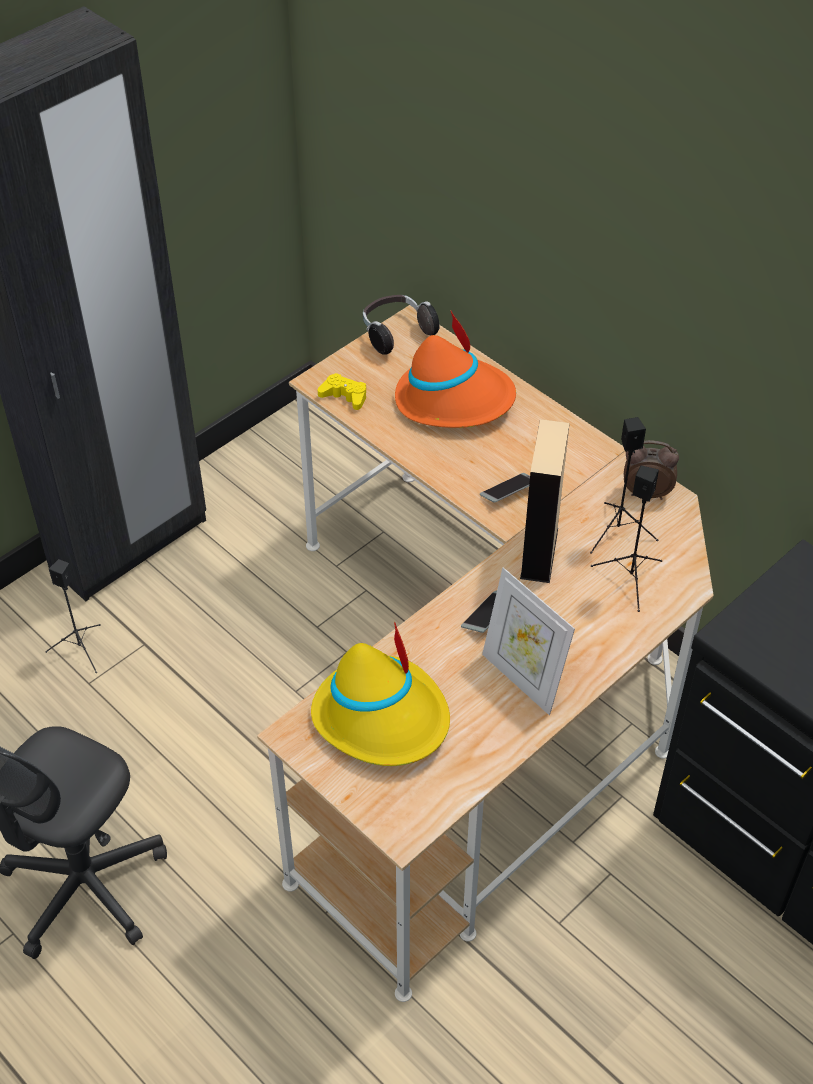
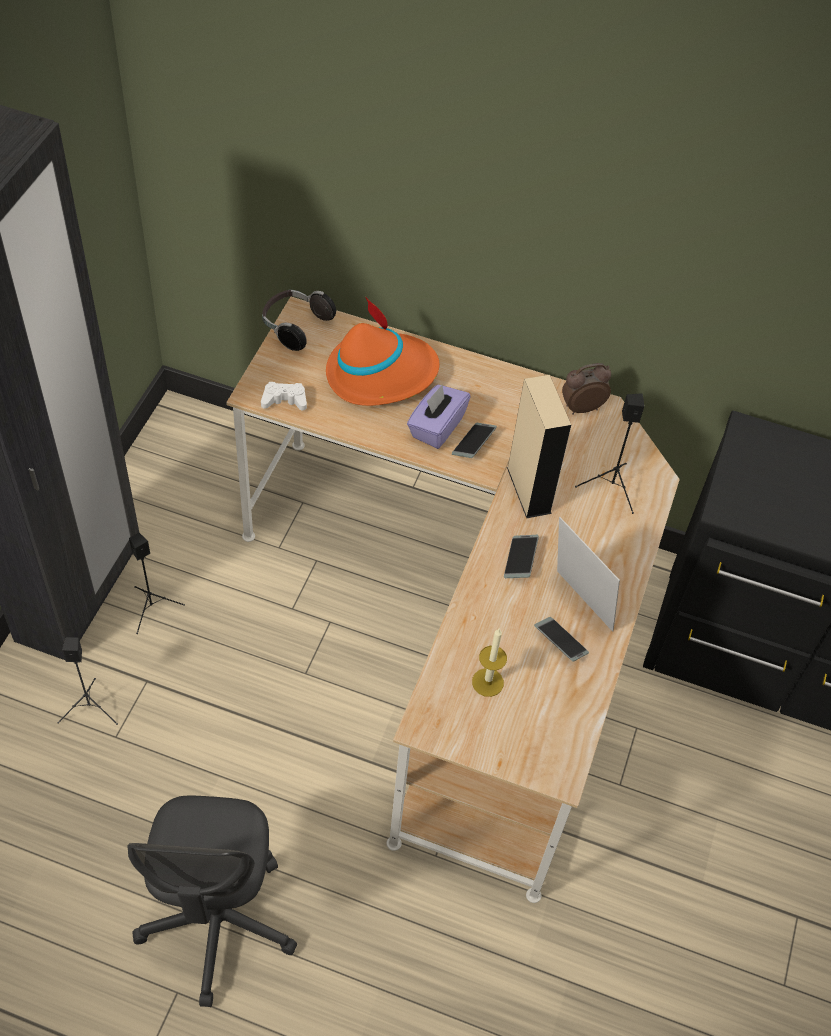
camera: 30 degrees left, 5 degrees up
(344, 396) = (284, 400): yellow game controller -> white game controller
(382, 717) = (487, 682): yellow hat -> candle
(479, 465) = (436, 427): none -> purple tissue box
(481, 707) = (560, 642): none -> phone
(522, 678) = (578, 605): picture frame -> picture frame turned 150 degrees counterclockwise
(618, 531) = (579, 449): black speaker -> black speaker (152, 608)

